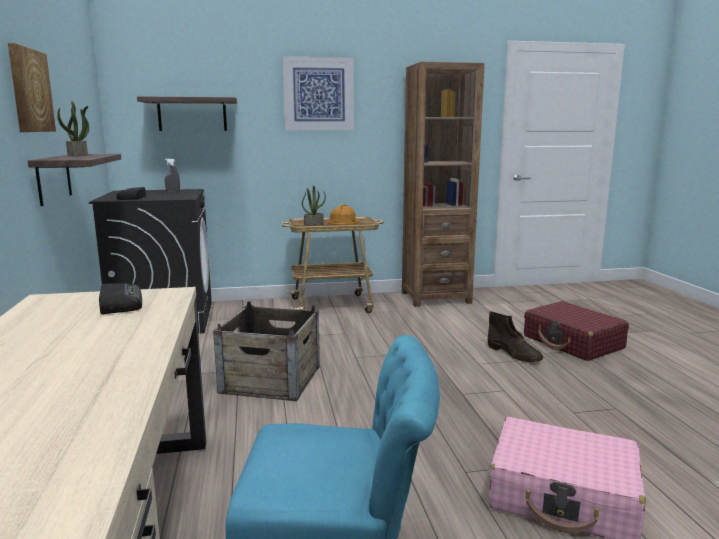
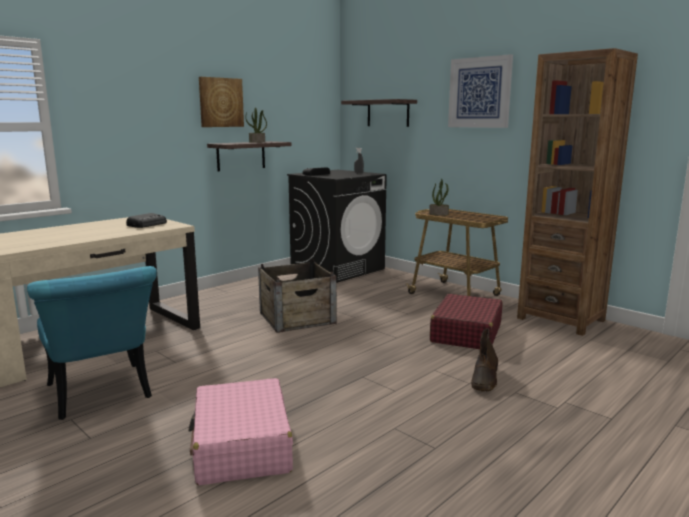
camera: 55 degrees right, 0 degrees up
(344, 222) = (469, 217): orange hard hat -> none
(573, 342) = (575, 401): red suitcase -> red suitcase (466, 333)

